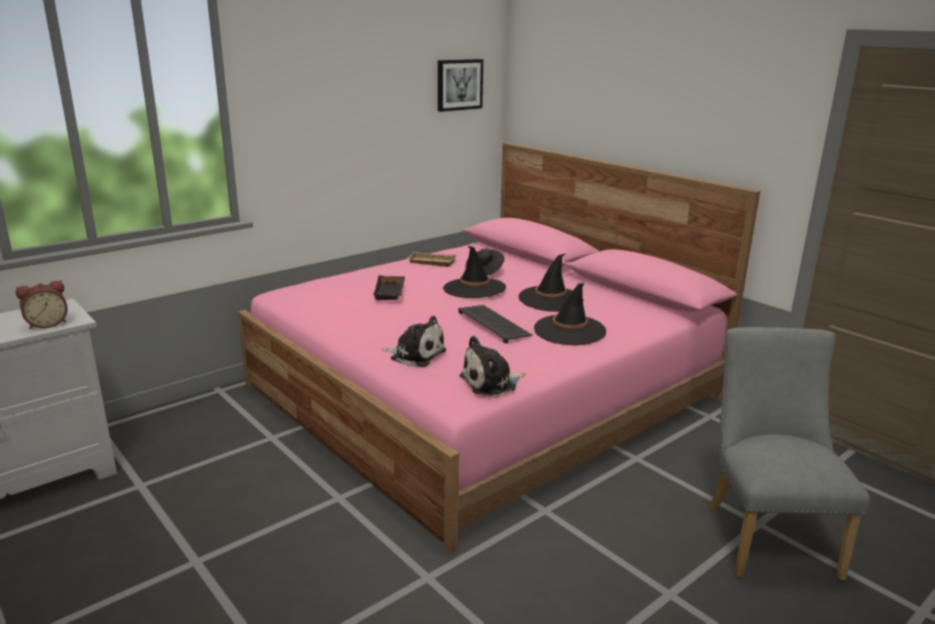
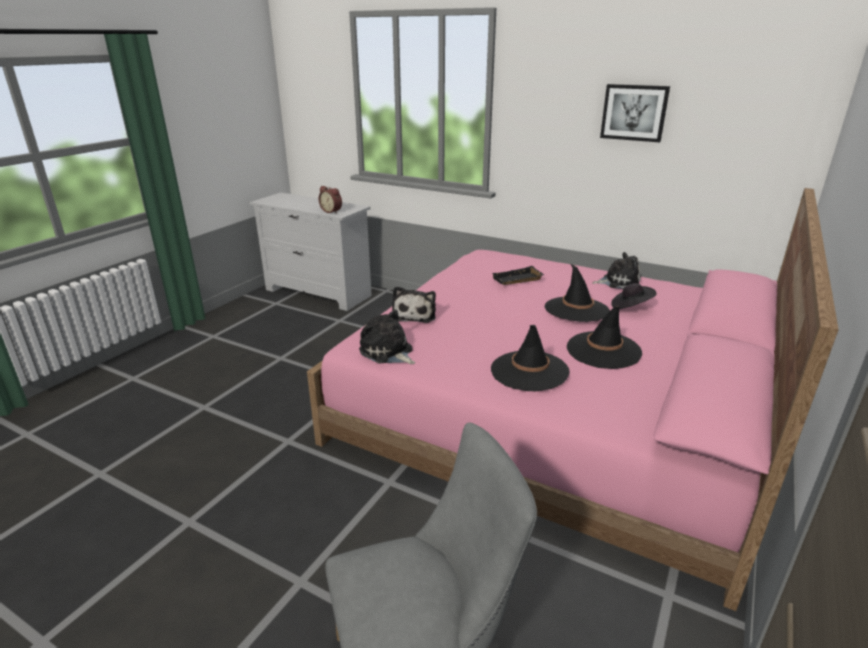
camera: 70 degrees right, 5 degrees up
(431, 263) = (618, 282): beige tray -> plush toy
(459, 84) = (753, 106): picture -> picture (634, 112)
(495, 325) = (503, 333): keyboard -> none

